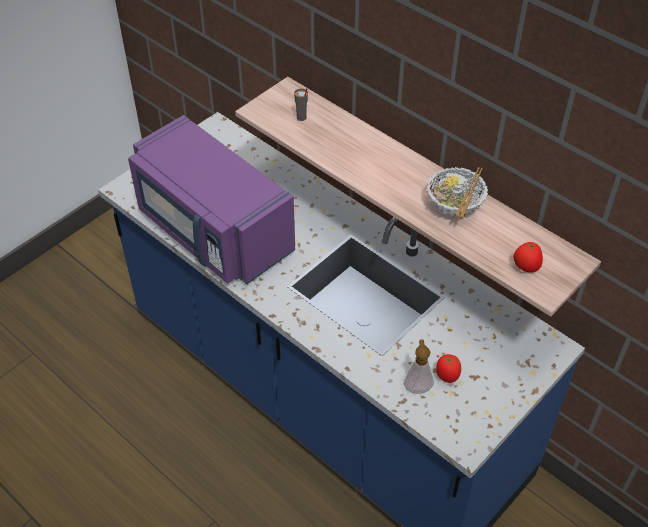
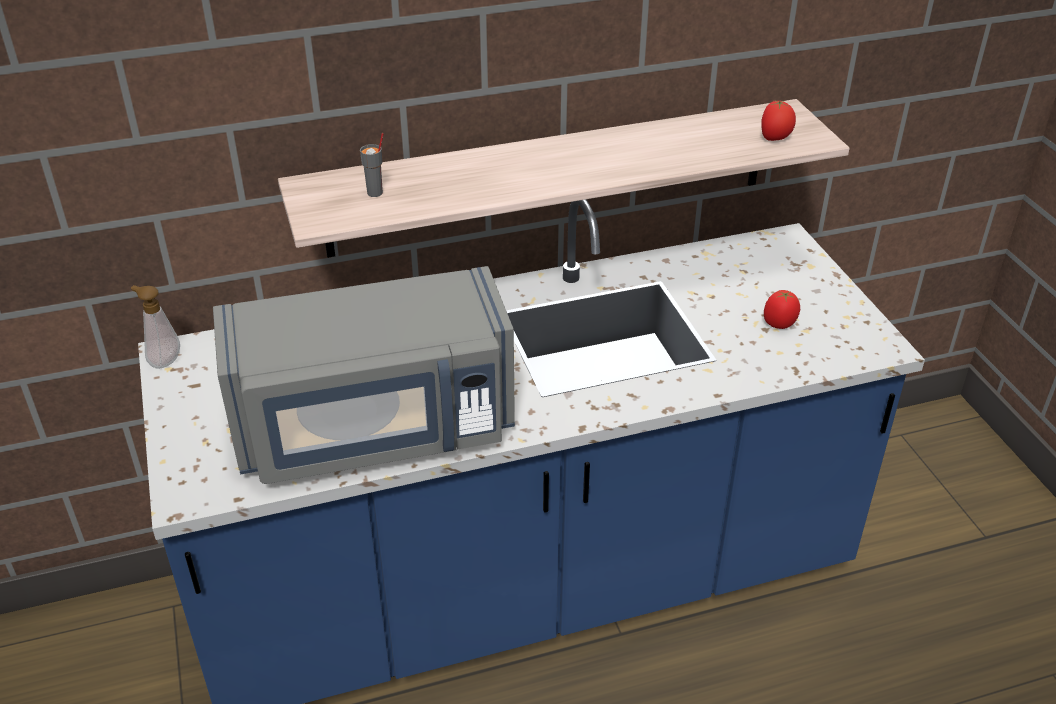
camera: 60 degrees left, 10 degrees down
(213, 231) = (375, 430): purple microwave -> grey microwave
(417, 387) = (781, 351): soap dispenser -> soap dispenser (163, 361)
(455, 206) = (644, 145): bowl -> none

